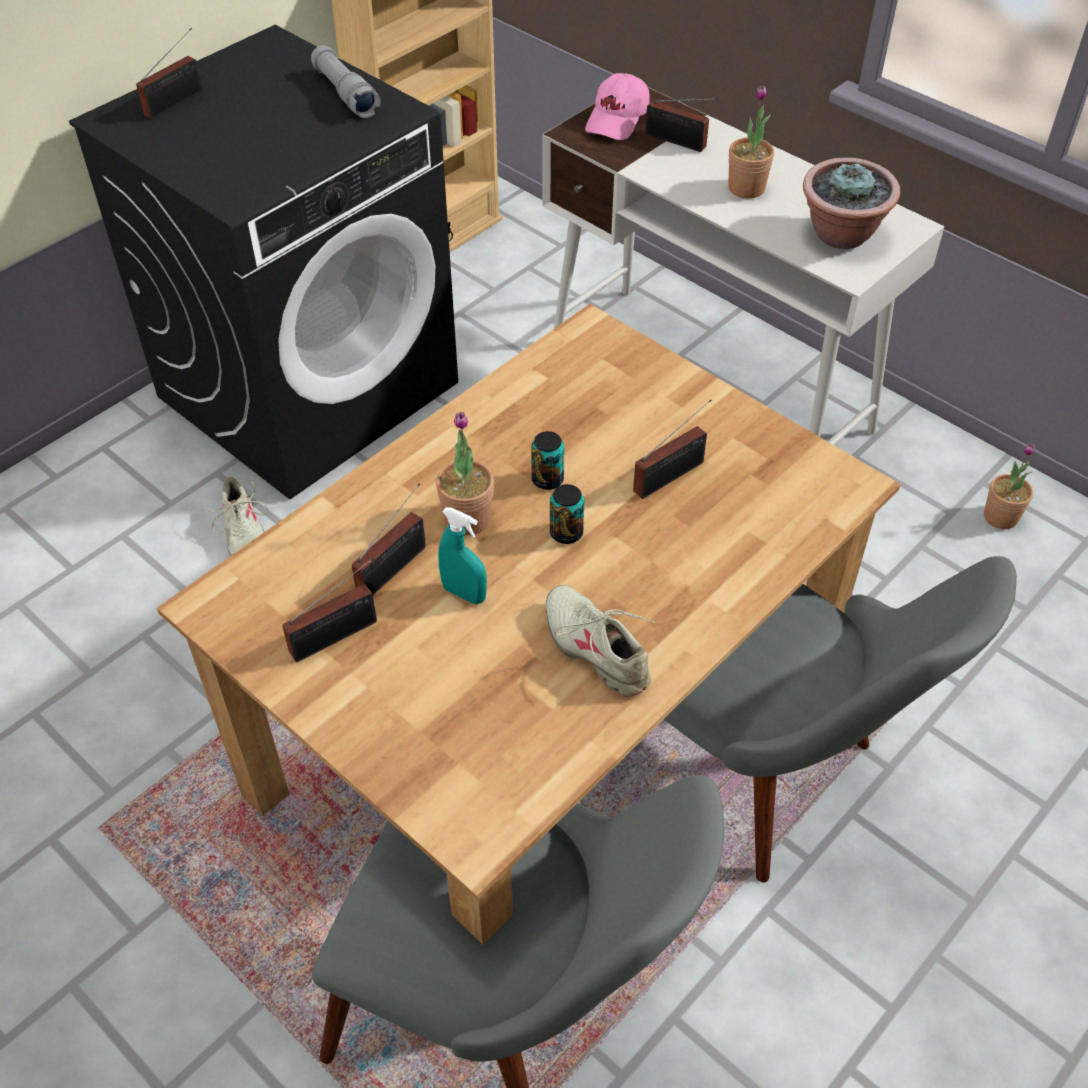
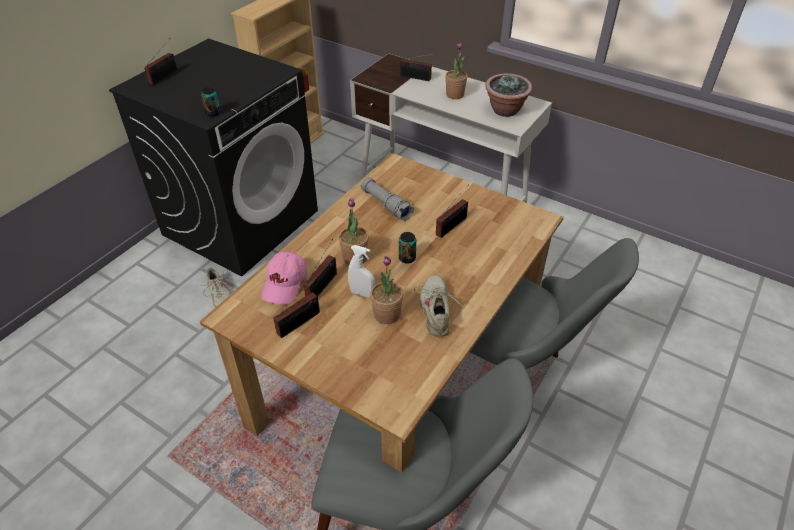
camera: 10 degrees left, 5 degrees down
(345, 94) = (252, 65): grey flashlight -> grey flashlight (386, 204)
(464, 593) = (362, 293): turquoise spray bottle -> white spray bottle
(547, 480) = (391, 235): can -> can (213, 113)
(597, 649) = (436, 310): beige shoe -> beige shoe turned 45 degrees clockwise
(618, 120) = (385, 71): pink cap -> pink cap (285, 284)
(1000, 517) = (593, 241): potted plant -> potted plant (387, 314)

